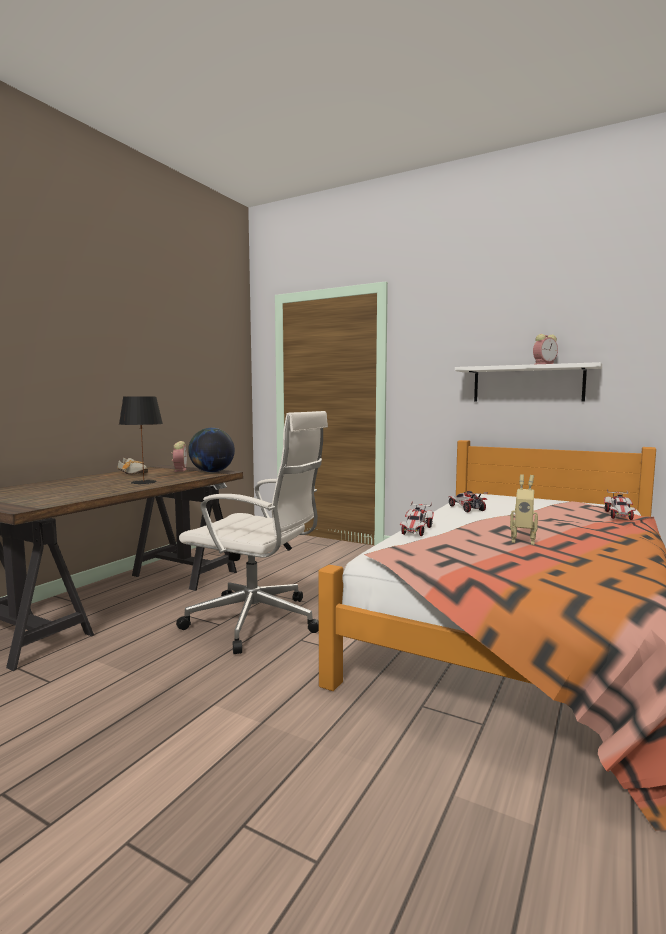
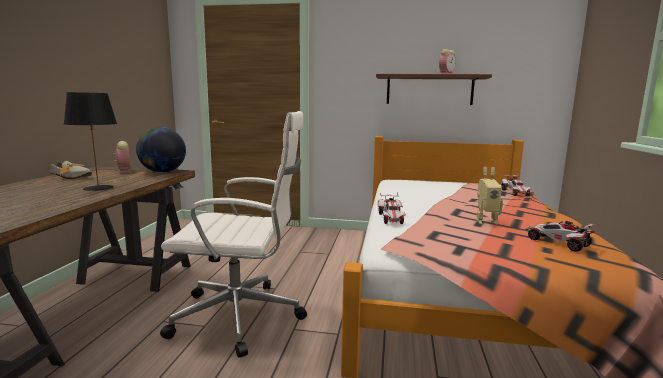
camera: 20 degrees left, 5 degrees up
(466, 508) = (403, 194): toy car -> toy car (558, 243)
(527, 384) = (429, 90): white shelf -> brown shelf

